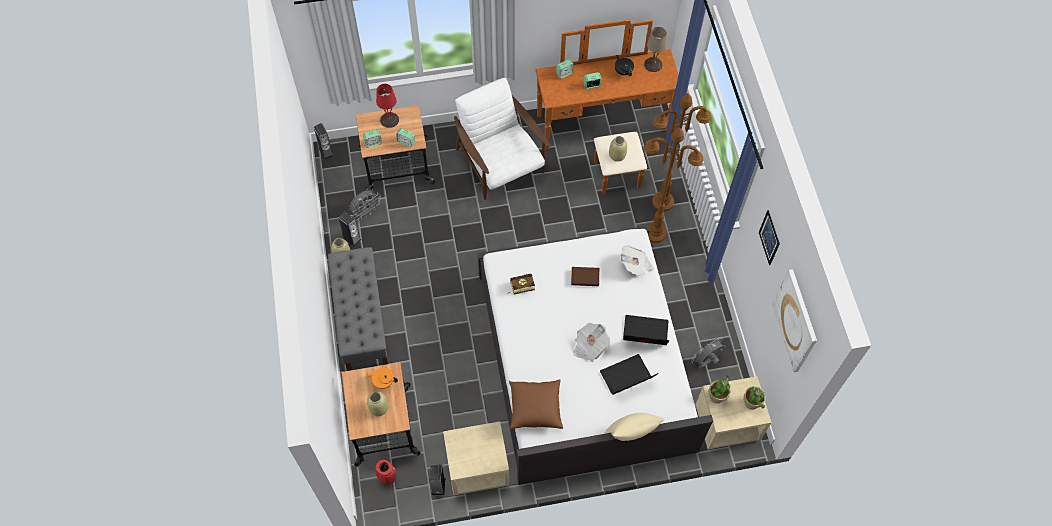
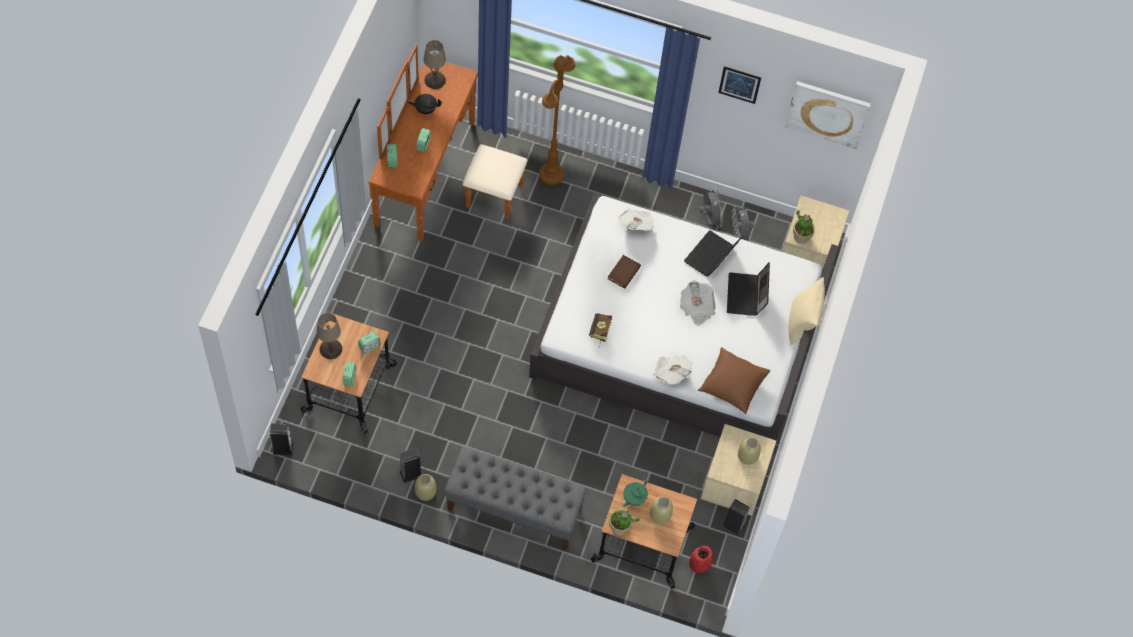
camera: 65 degrees left, 0 degrees up
(365, 212) = (387, 446): grey fan -> grey fan (709, 218)
(383, 381) = (634, 498): orange teapot -> green teapot
(390, 120) = (331, 348): red table lamp -> beige table lamp
(500, 163) = (411, 291): white armchair -> none
(517, 356) = (671, 373): none -> newspaper
(617, 155) = (500, 174): beige vase -> beige vase (747, 456)
(654, 233) = (581, 200): brown floor lamp -> none
(751, 402) = (822, 214): potted plant -> potted plant (619, 527)

